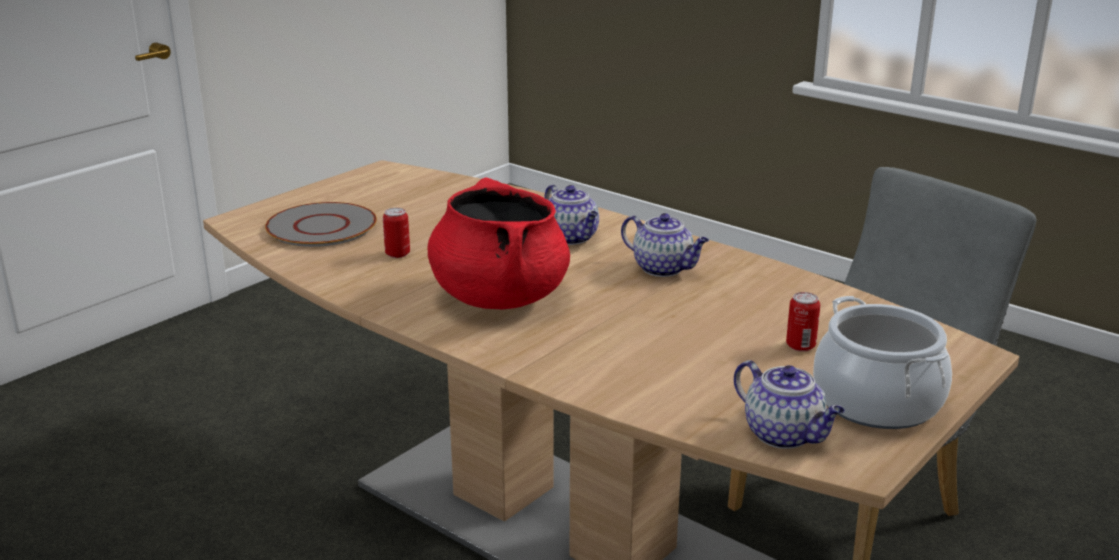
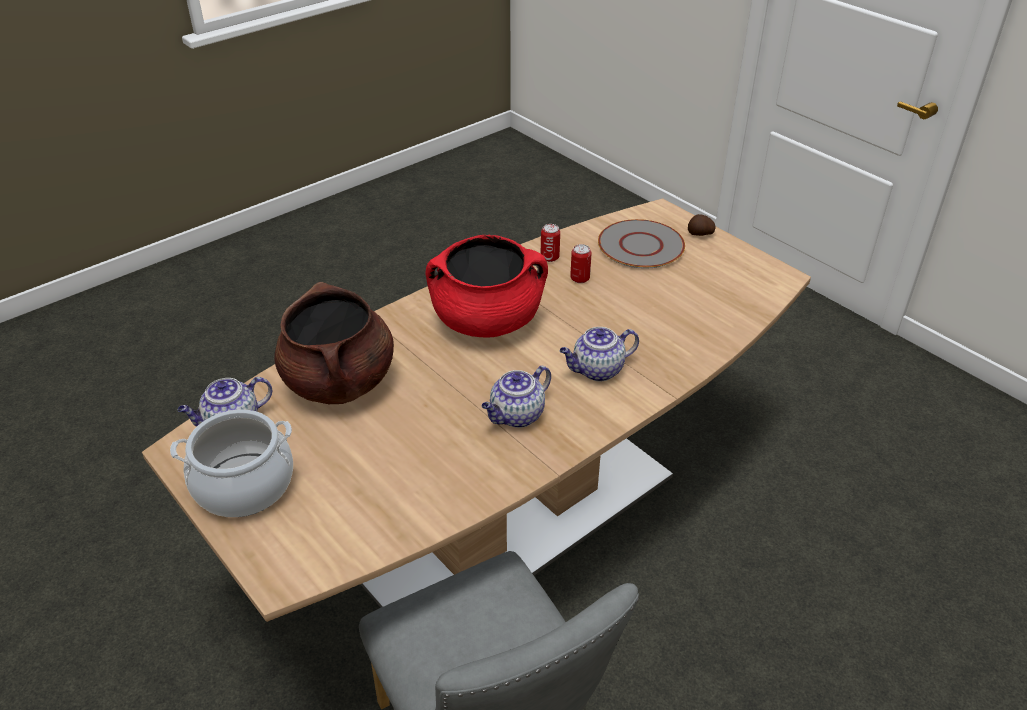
camera: 100 degrees right, 15 degrees up
(296, 200) = (700, 234): none -> potato
(661, 373) = (339, 382): none -> brown cooking pot
(800, 346) = (345, 466): can -> can (549, 257)

